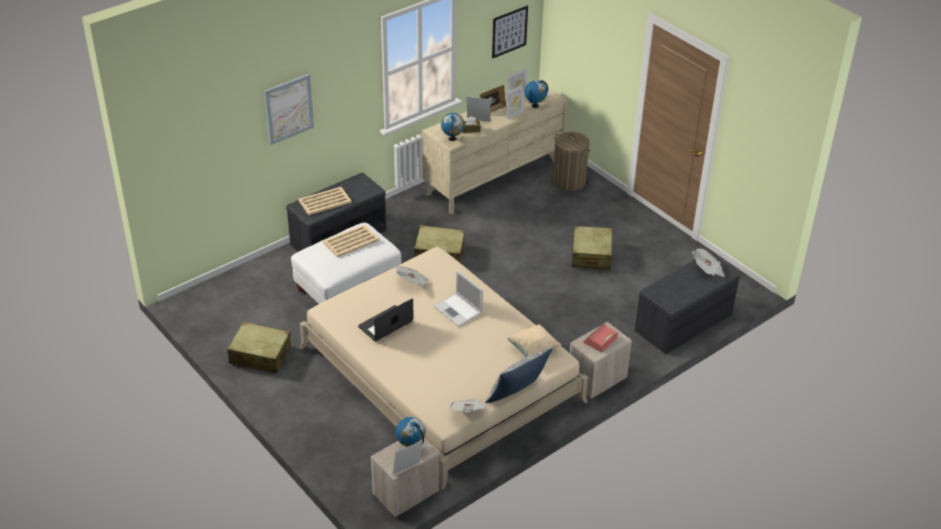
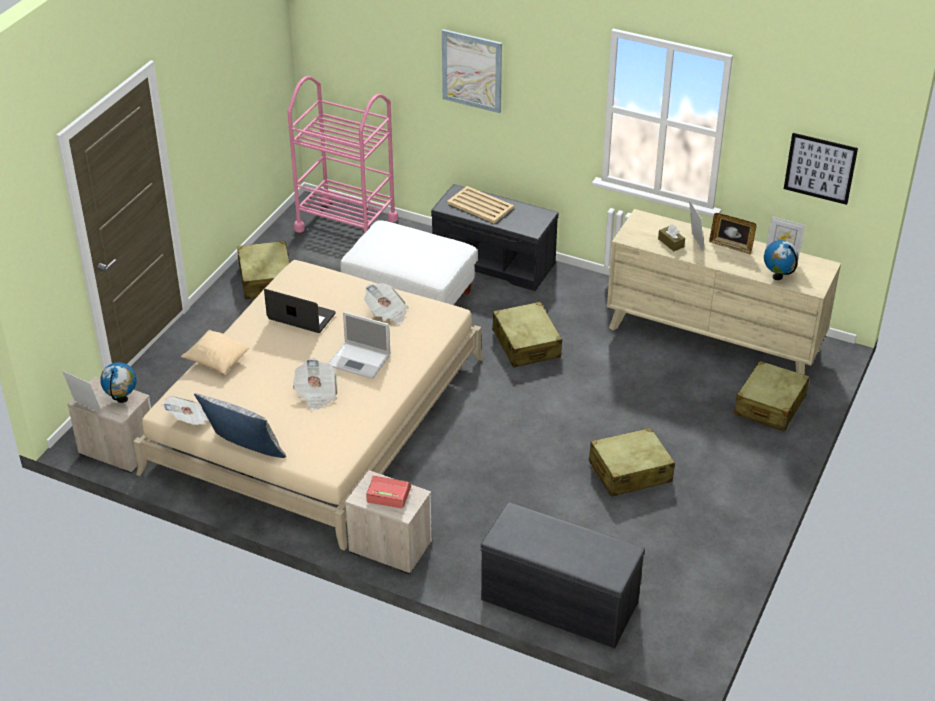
camera: 65 degrees right, 0 degrees up
(227, 292) = (346, 224): none -> pink cart
(351, 241) = (426, 247): beige tray -> none
(452, 139) = (637, 235): globe -> none
(458, 310) = (360, 360): laptop -> laptop turned 90 degrees counterclockwise
(514, 114) = (740, 266): picture frame -> none
(533, 350) = (330, 441): beige pillow -> beige pillow (217, 361)
(569, 181) = (769, 406): laundry basket -> beige suitcase
(707, 270) = (601, 556): newspaper -> newspaper (316, 394)

